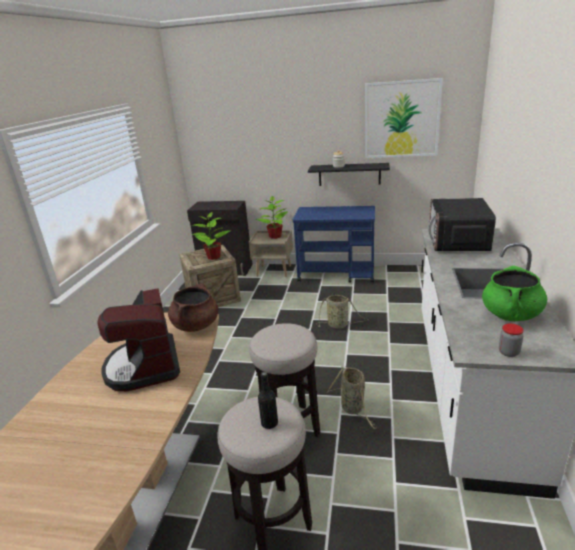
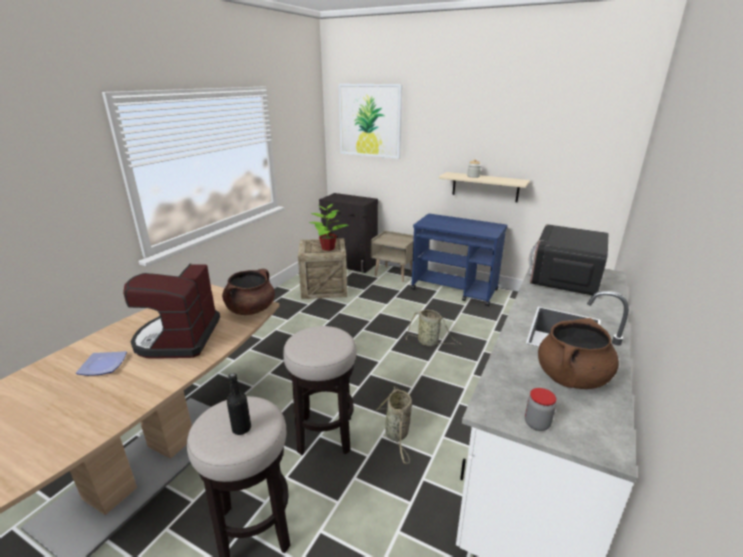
camera: 15 degrees right, 0 degrees up
(86, 408) = (103, 365): none -> plate
(275, 236) = (399, 239): potted plant -> none
(349, 174) = (485, 187): black shelf -> beige shelf
(401, 119) = (550, 133): picture -> picture (370, 120)
(511, 315) = (571, 378): green cooking pot -> brown cooking pot

